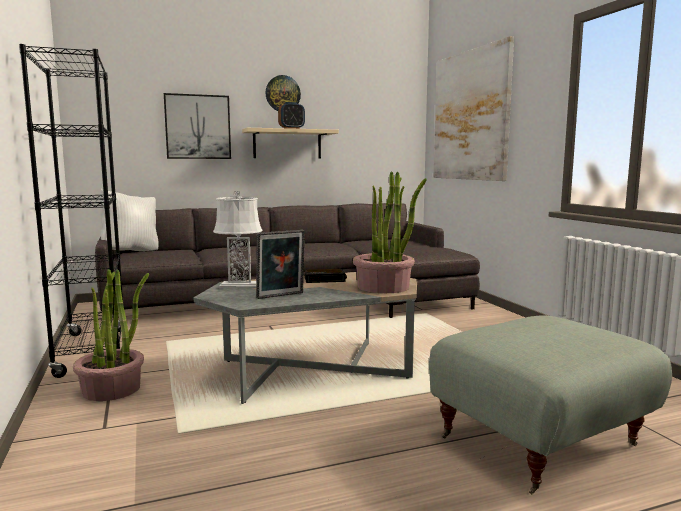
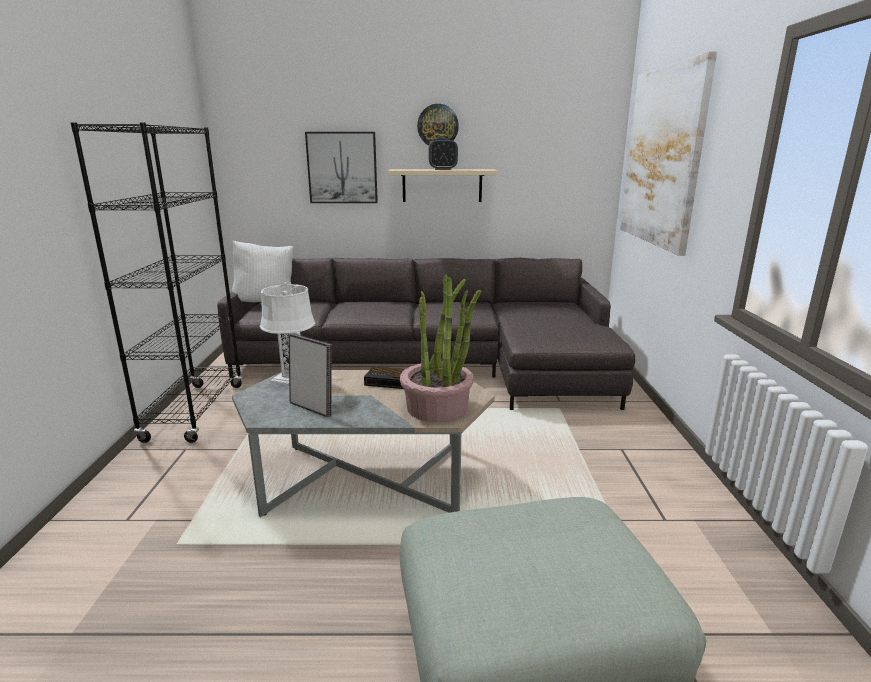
camera: 20 degrees right, 10 degrees up
(112, 389) = (172, 467): potted plant -> none
(281, 296) = (312, 408): picture frame -> picture frame turned 135 degrees counterclockwise

